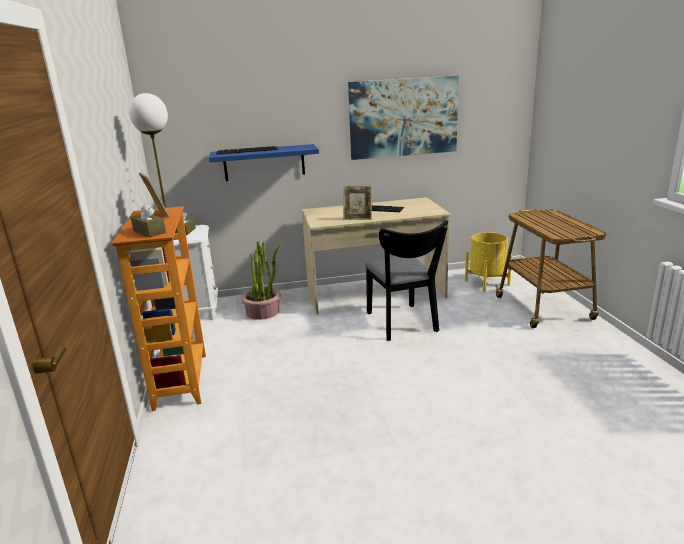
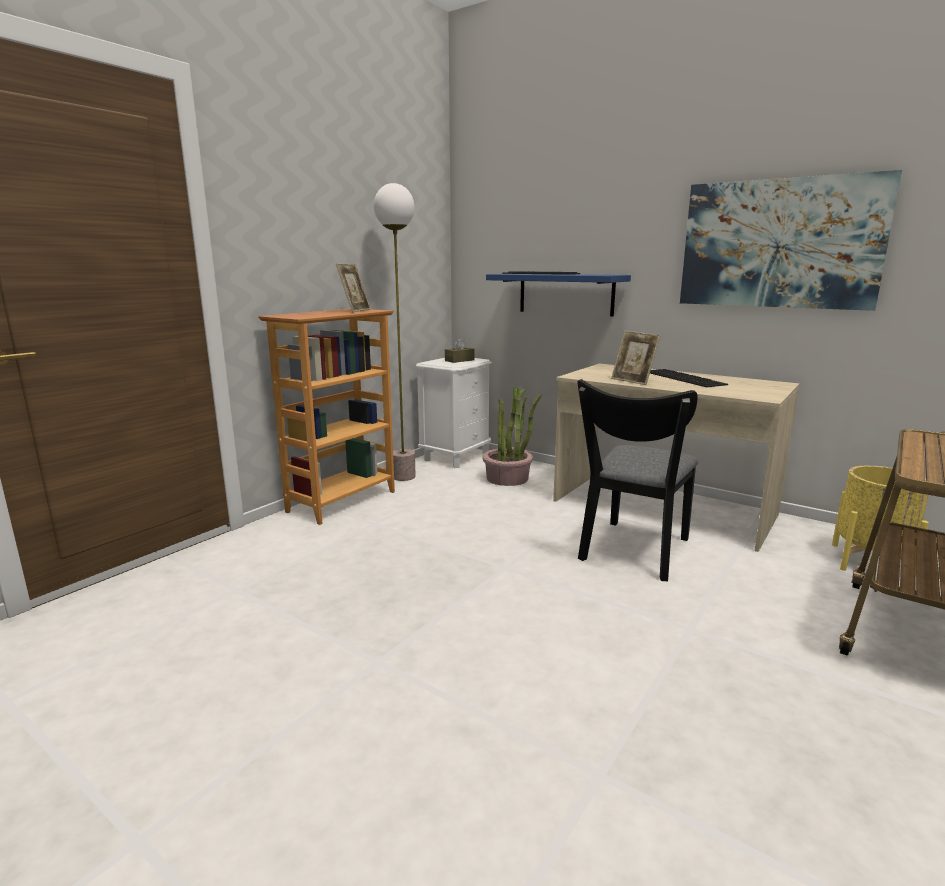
camera: 45 degrees right, 5 degrees down
(149, 232) = (301, 315): brown tissue box -> none

